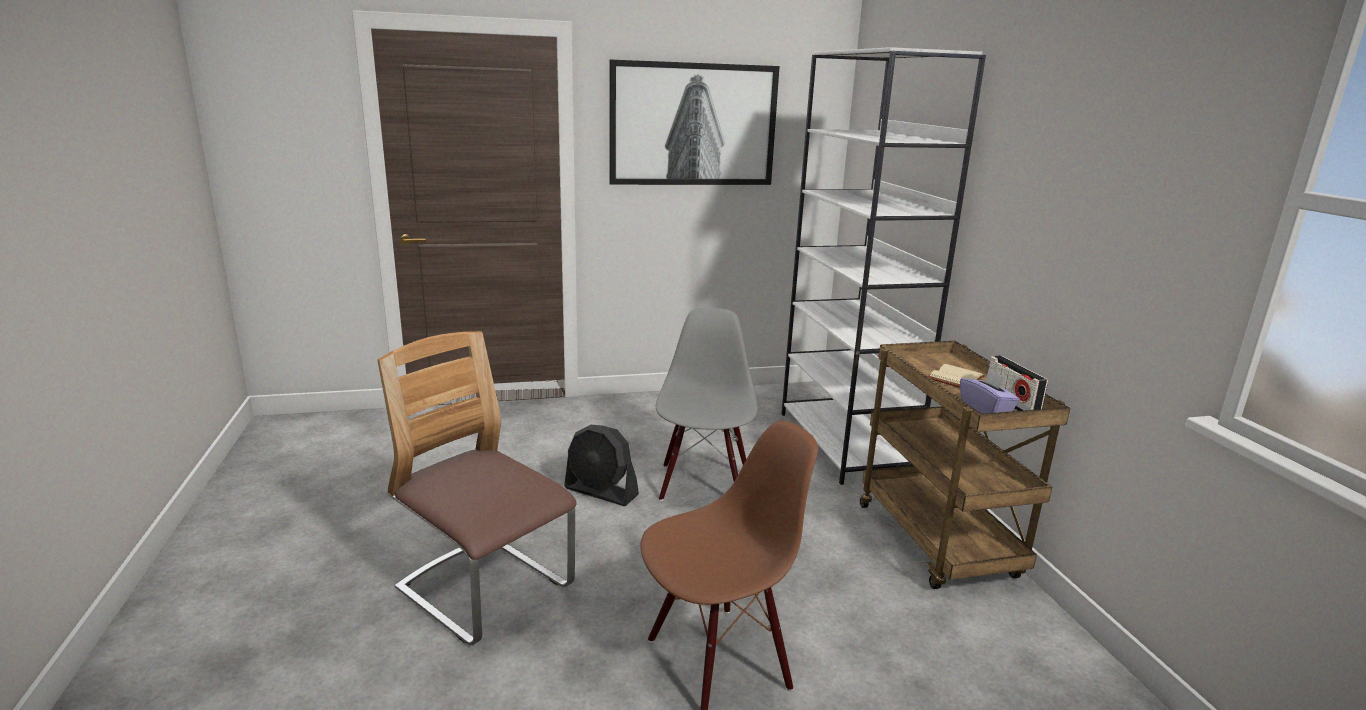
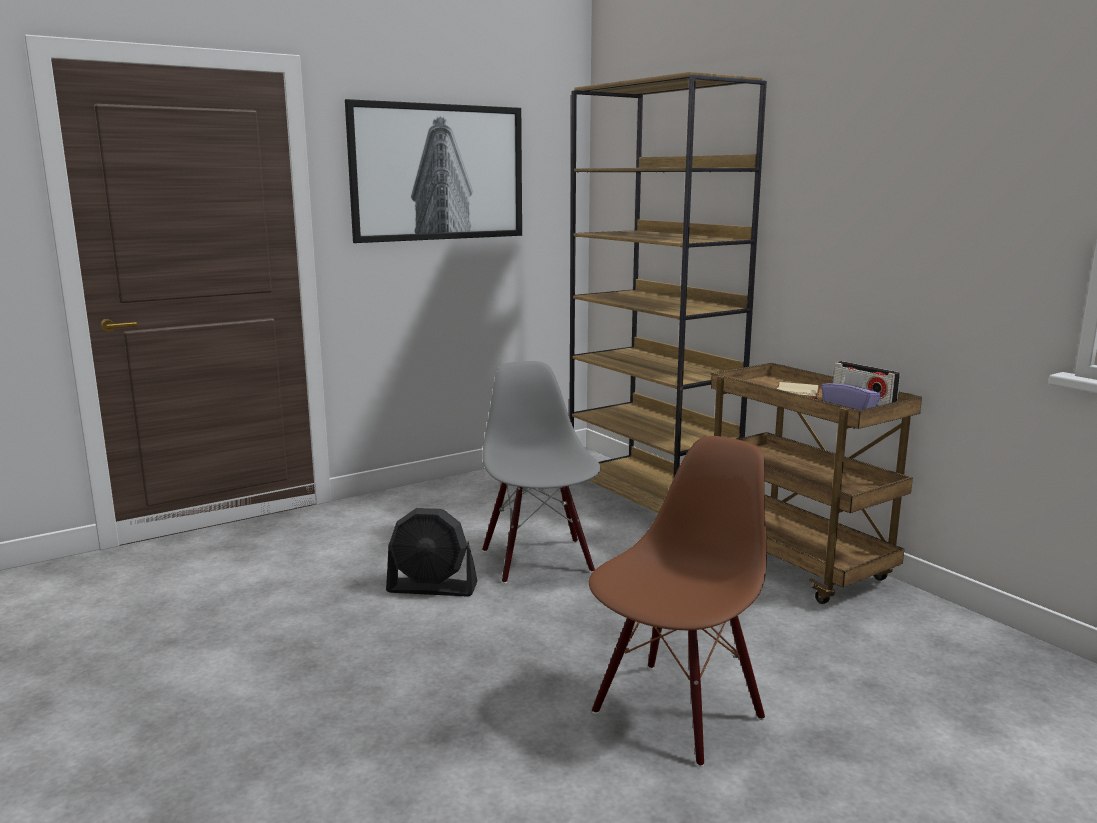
camera: 20 degrees left, 5 degrees down
(485, 590) = (372, 710): chair -> none
(845, 443) = (651, 498): white bookcase -> brown bookcase

